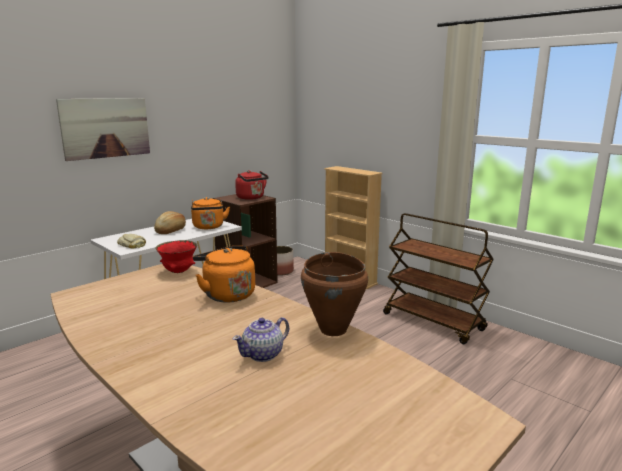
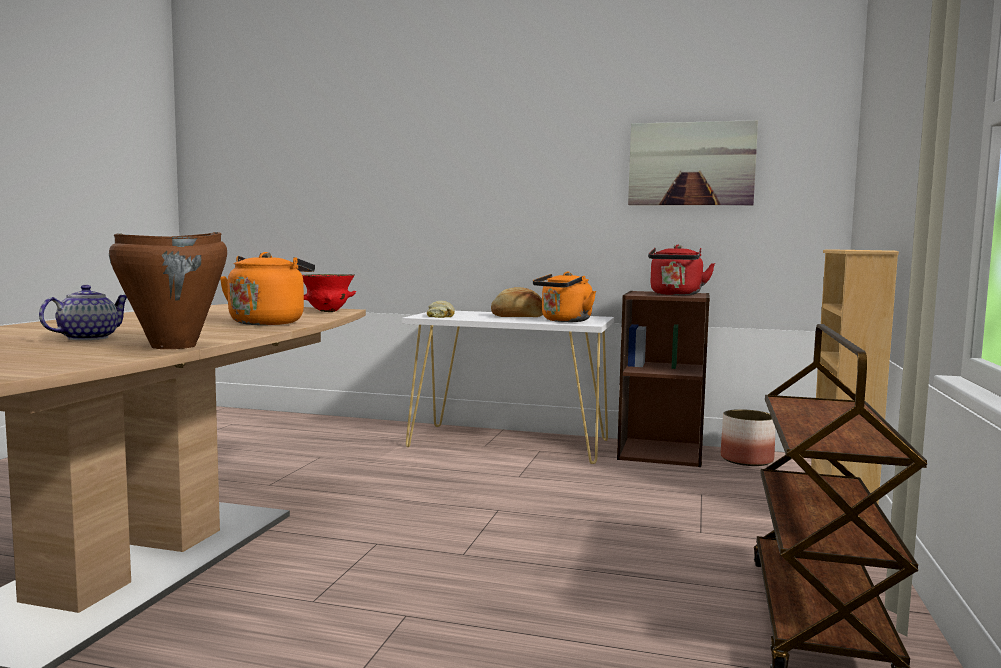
camera: 60 degrees right, 10 degrees down
(106, 128) = (478, 167): picture -> picture (691, 164)
(263, 354) = (87, 338): teapot -> teapot turned 105 degrees clockwise

